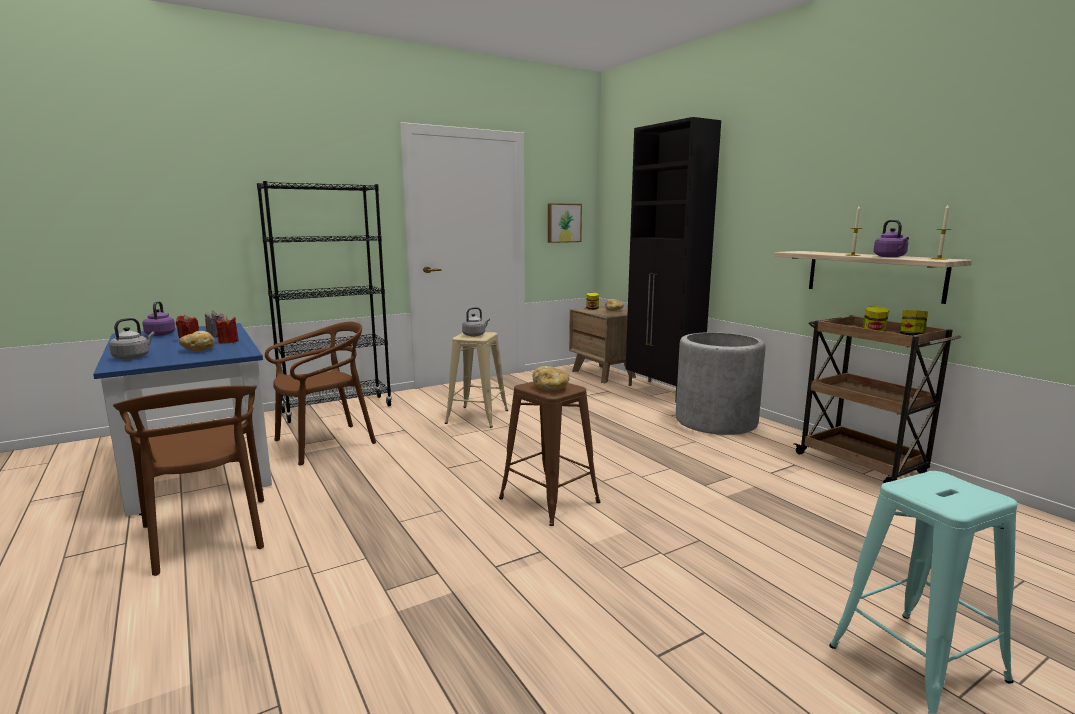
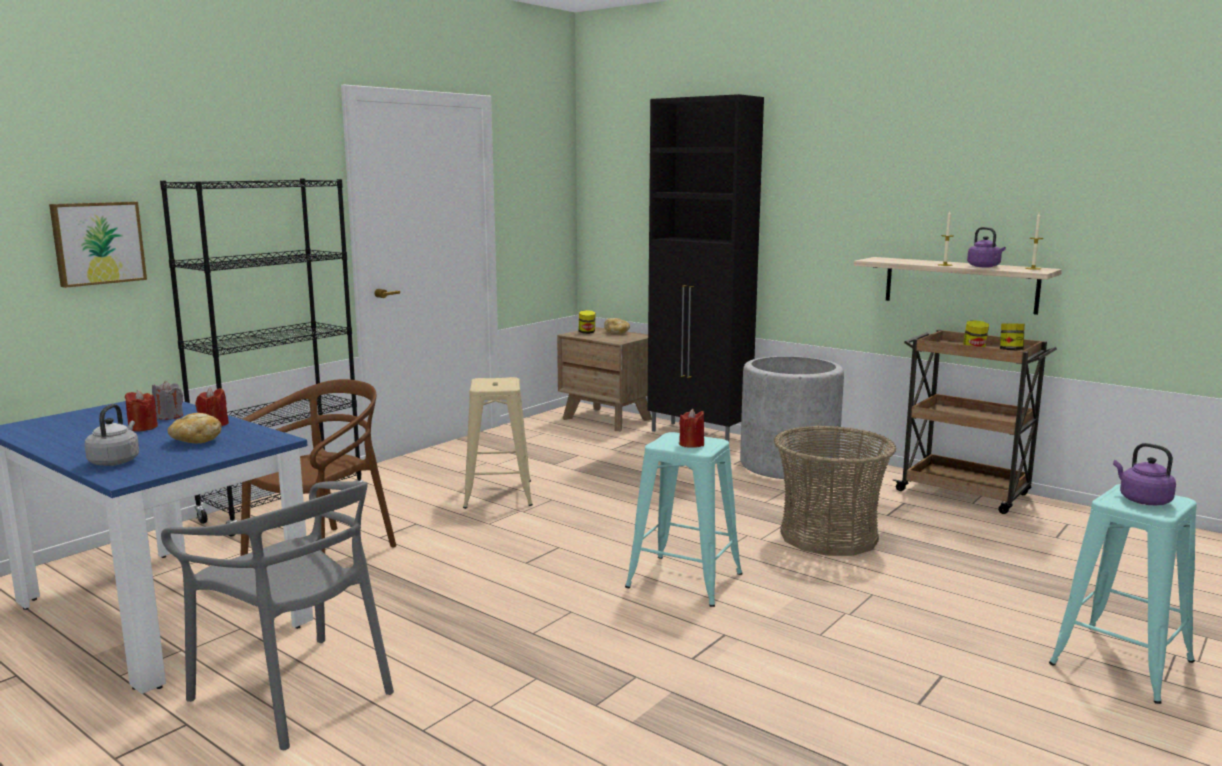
camera: 20 degrees left, 0 degrees up
(161, 334) = (72, 423): purple kettle -> purple kettle (1142, 500)
(208, 534) = (295, 692): brown chair -> grey chair
(475, 335) = (495, 383): grey kettle -> none
(549, 500) = (684, 580): brown stool -> turquoise stool
(551, 388) = (691, 444): bread -> red candle
(563, 223) = (539, 217): picture -> picture (97, 243)
(702, 483) = (829, 536): none -> basket

